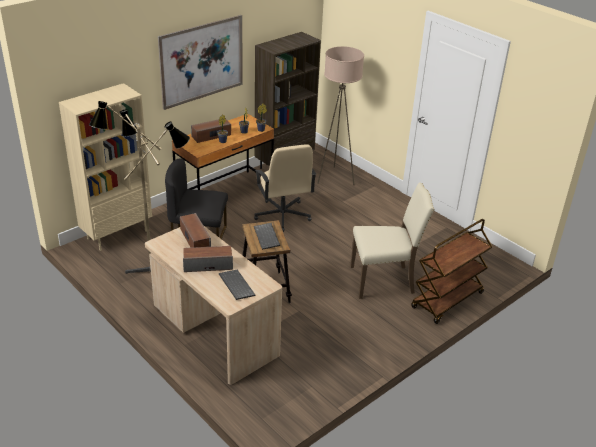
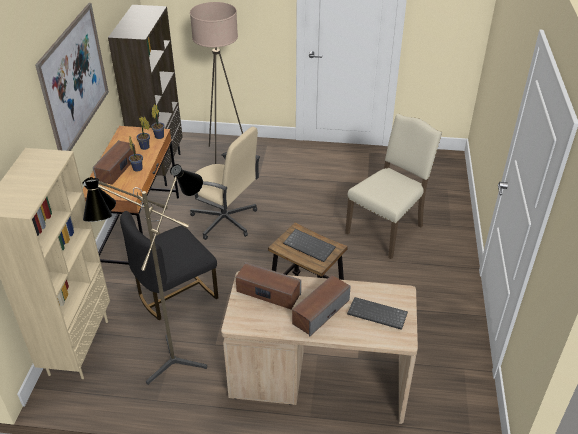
camera: 40 degrees left, 5 degrees up
(447, 301) = (452, 217): brown cart -> none

